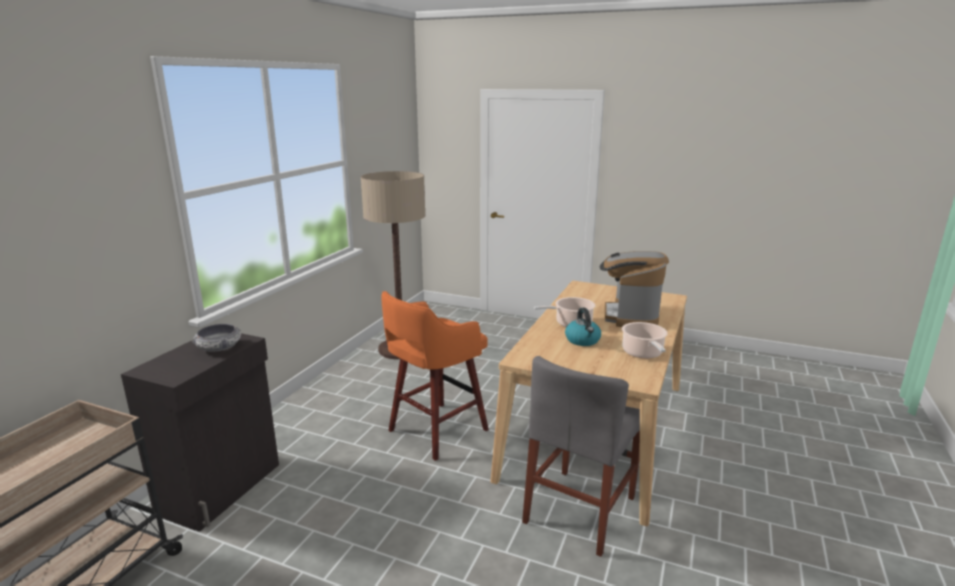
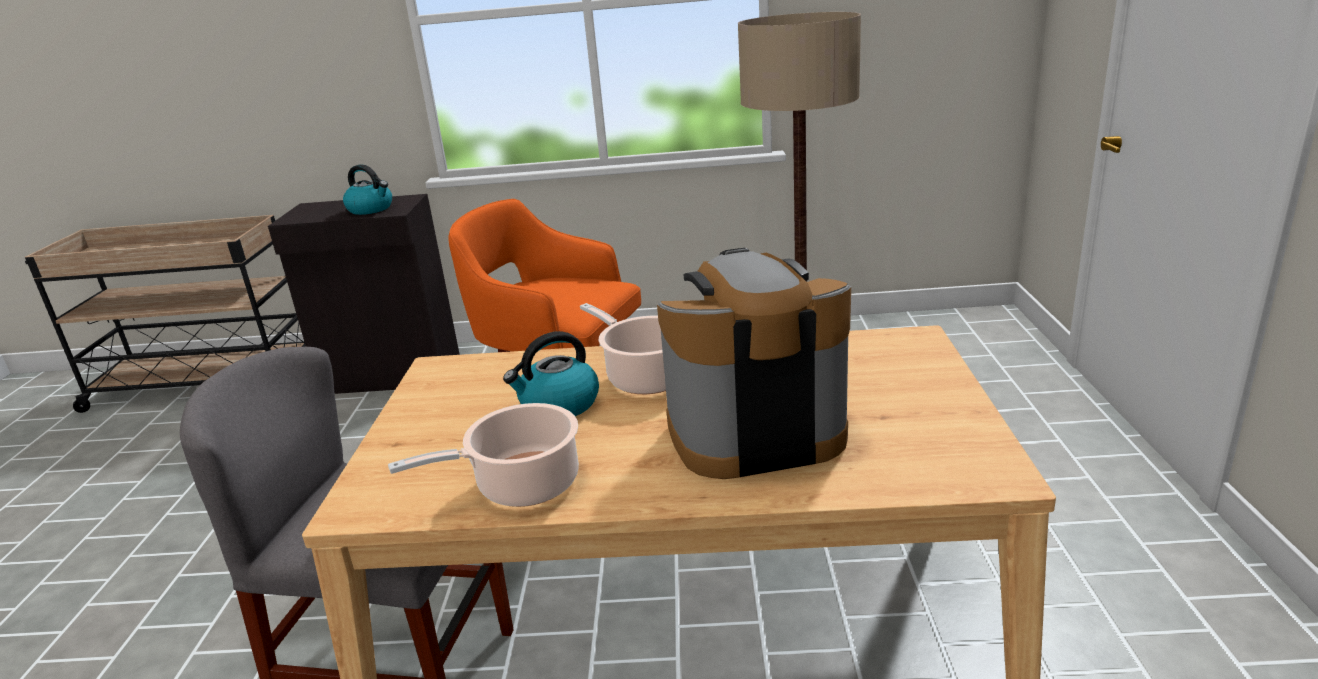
camera: 70 degrees right, 5 degrees up
(219, 347) = (371, 209): bowl -> kettle

